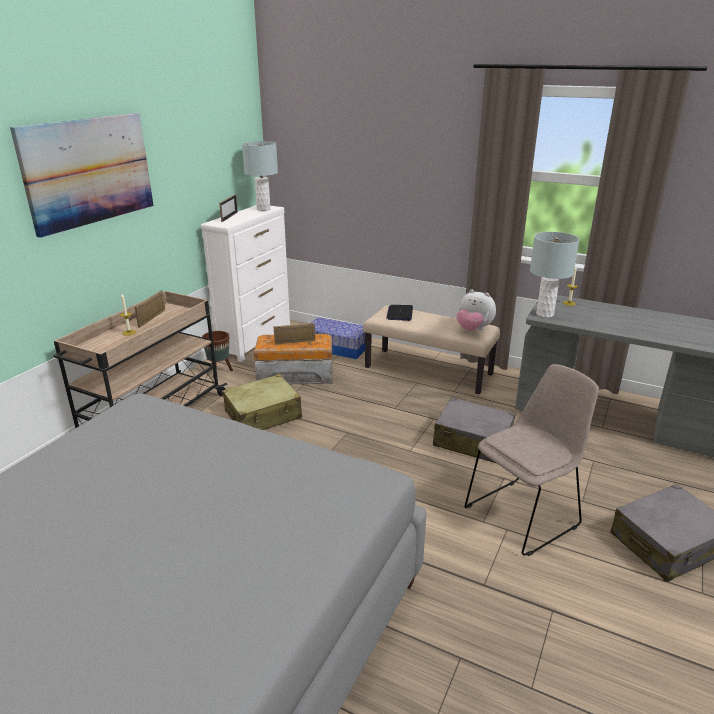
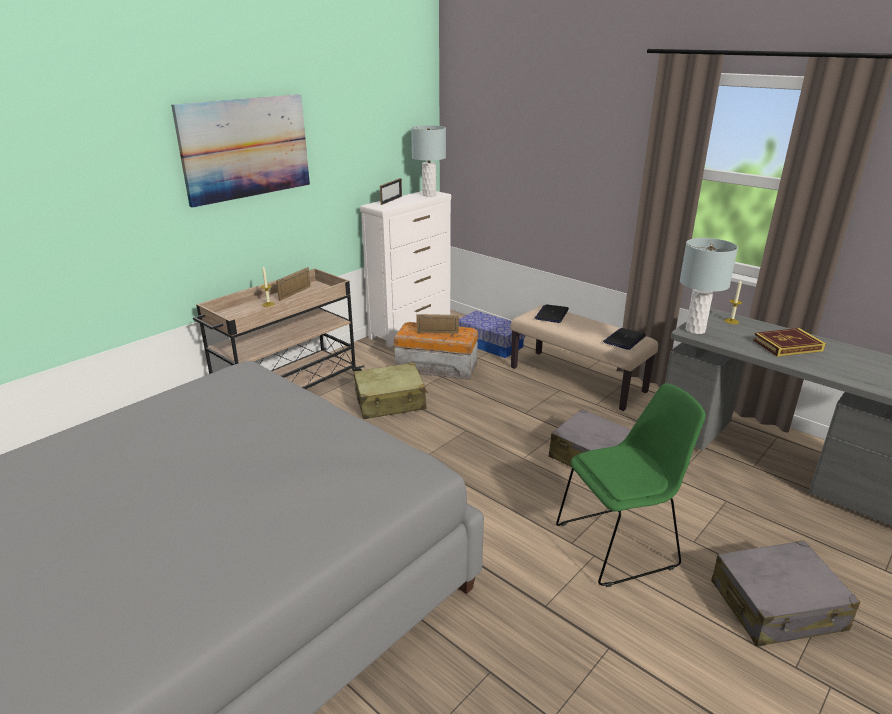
camera: 15 degrees right, 0 degrees up
(219, 372) = (365, 354): brown planter -> none
(473, 329) = (624, 339): plush toy -> laptop
(524, 514) = (619, 544): beige chair -> green chair
(623, 319) = (787, 346): none -> book

